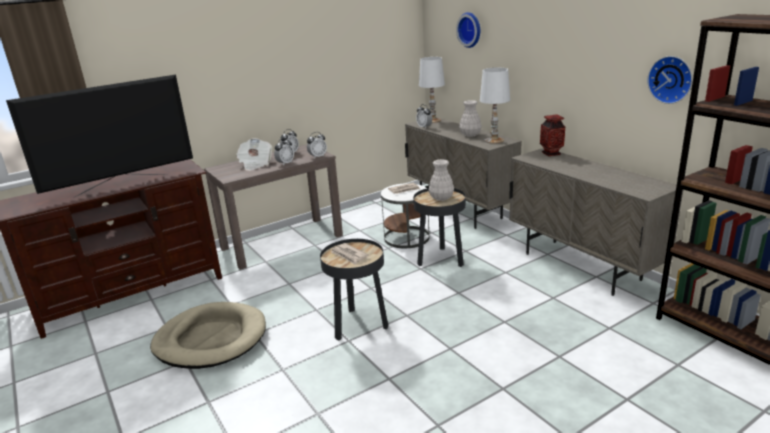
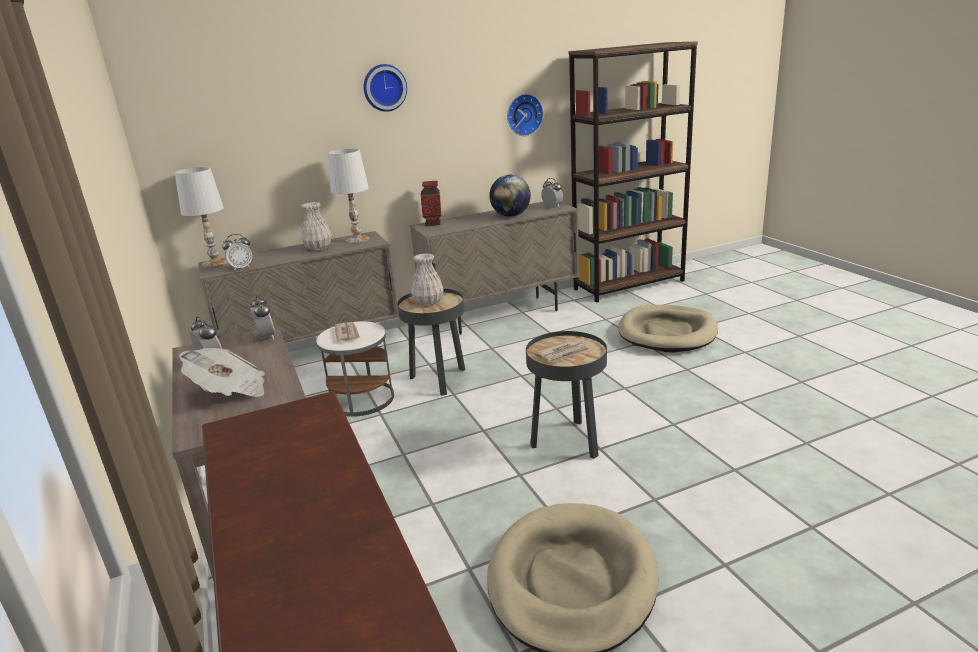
camera: 80 degrees left, 0 degrees up
(122, 185) = (329, 487): television -> none
(285, 163) = (266, 362): alarm clock -> alarm clock (552, 207)
(470, 29) = (250, 115): wall clock -> wall clock (384, 87)
(596, 176) = (511, 216): none -> globe
(596, 374) = (667, 332): none -> beige dog bed

